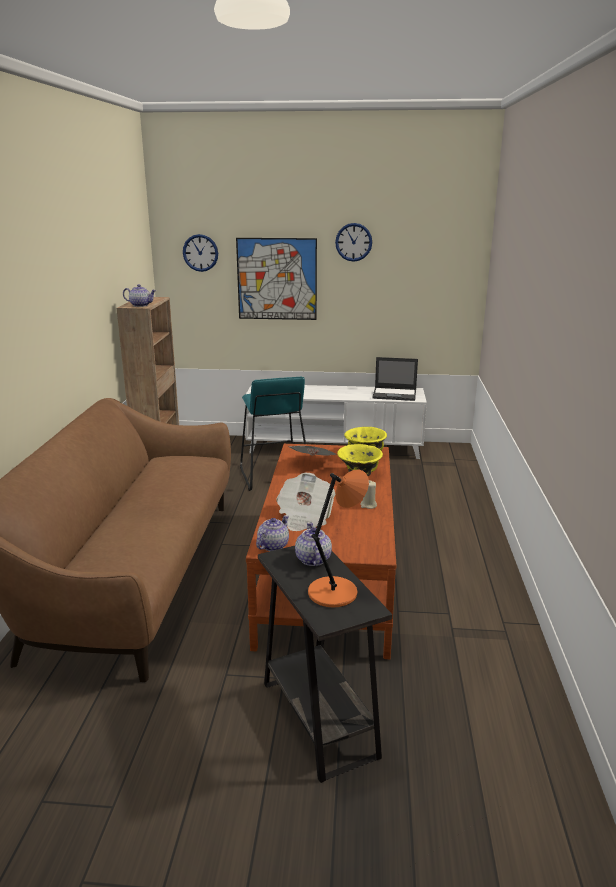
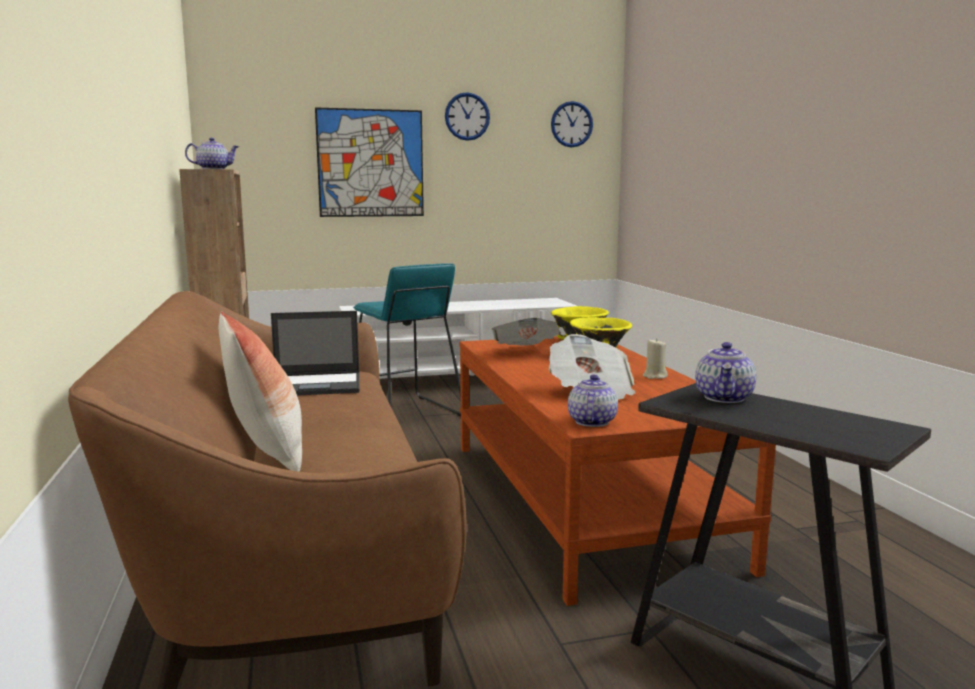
camera: 20 degrees left, 10 degrees down
(97, 531) = (266, 453): none -> pillow
(200, 253) = (264, 127): wall clock -> wall clock (571, 124)
(312, 559) = (725, 398): teapot -> teapot turned 135 degrees counterclockwise
(335, 591) = (817, 420): orange table lamp -> none
(395, 394) = (533, 303): laptop -> laptop (317, 385)

